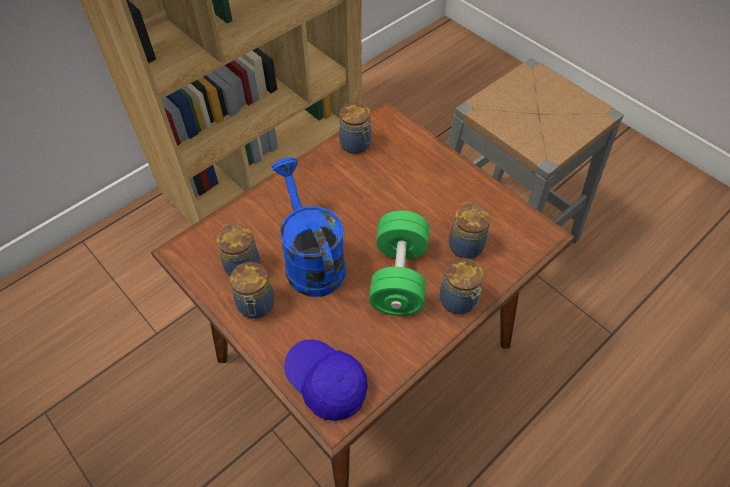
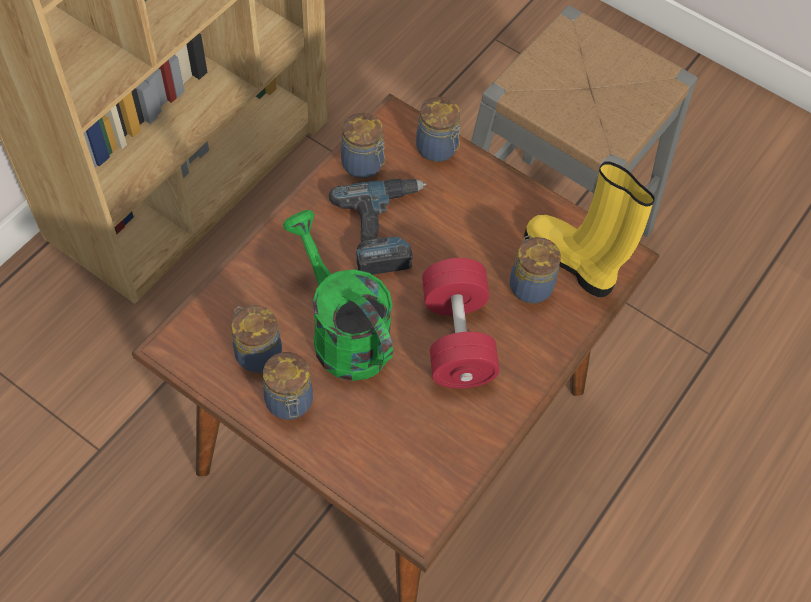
camera: 15 degrees left, 5 degrees up
(310, 259) = (342, 332): blue watering can -> green watering can
(326, 383) = (399, 483): blue cap -> none
(361, 190) = (385, 229): none -> power drill
(399, 277) = (457, 338): green dumbbell -> red dumbbell
(459, 301) = (535, 359): jar -> jar (438, 149)
(502, 233) = (572, 262): none -> yellow boot

